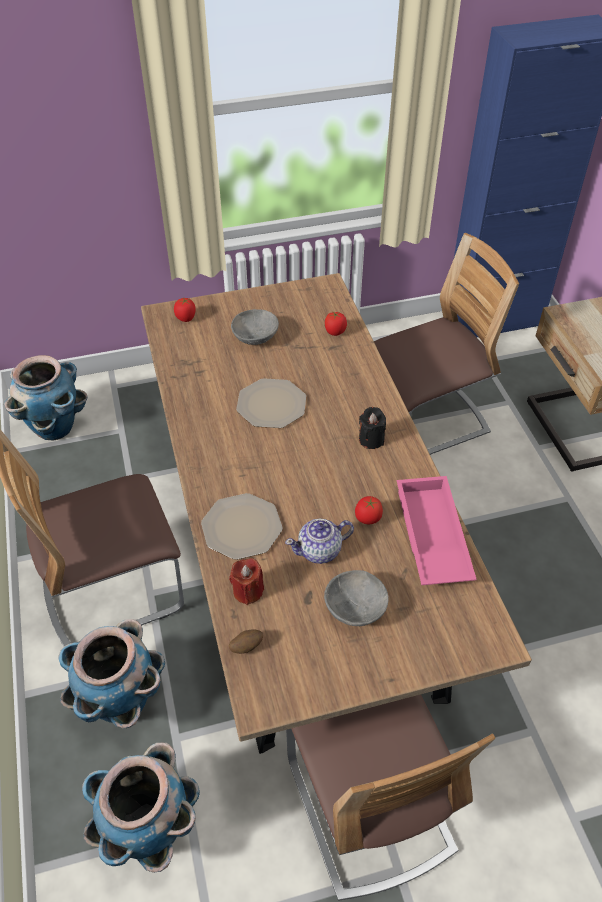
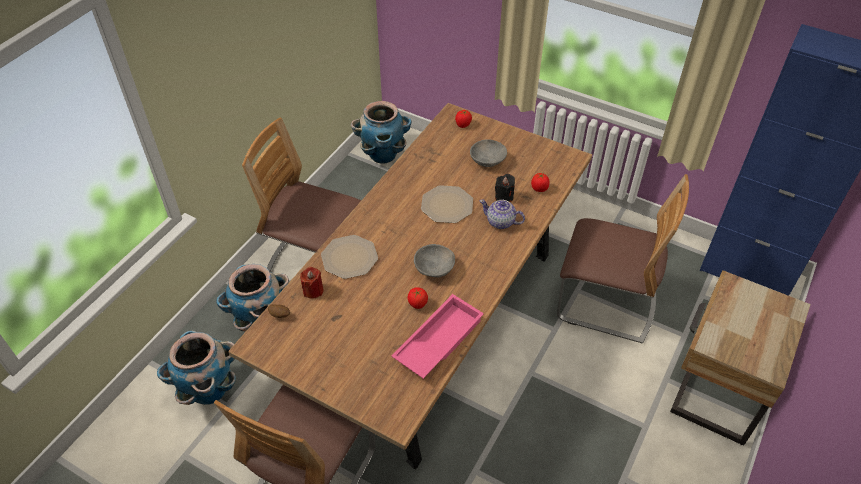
camera: 45 degrees right, 0 degrees up
(320, 550) = (371, 300): teapot -> teapot (501, 222)
(356, 609) = (351, 342): grey bowl -> grey bowl (434, 269)
(371, 439) = (476, 264): black candle -> black candle (504, 197)

